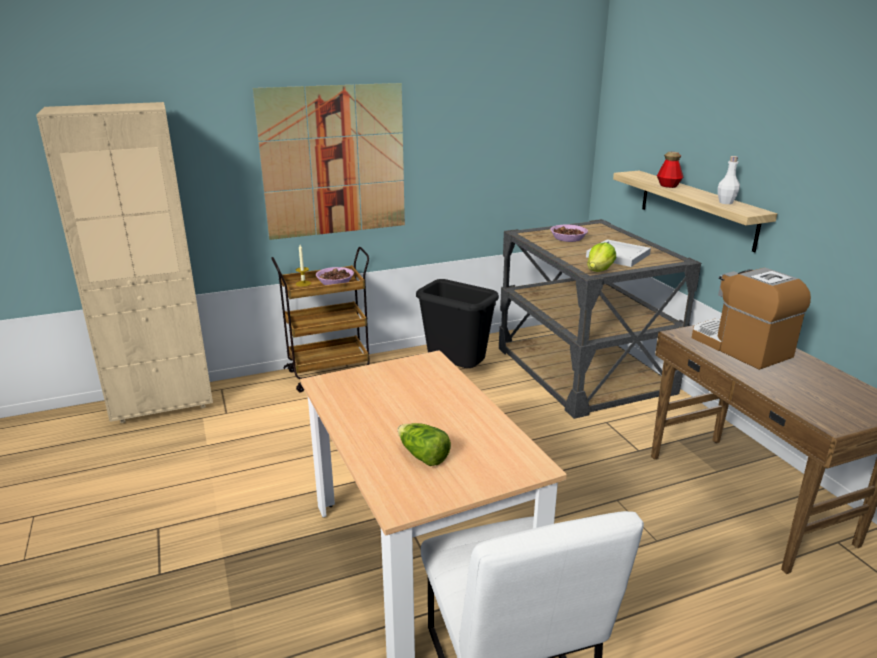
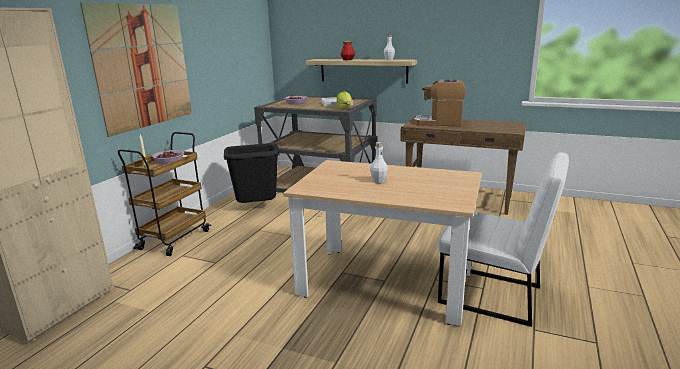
camera: 45 degrees left, 5 degrees down
(411, 415) = (378, 181): none -> white bottle
(423, 456) = (422, 189): lettuce -> none

